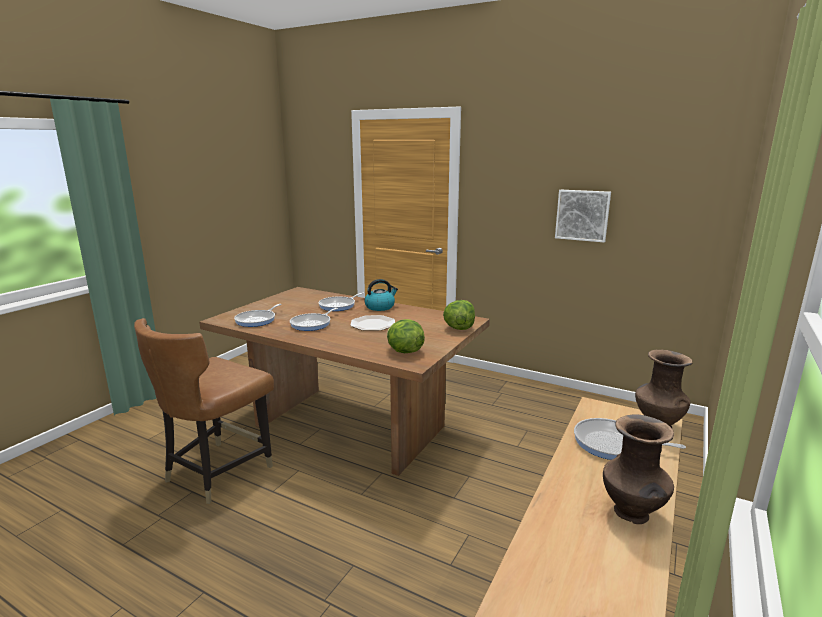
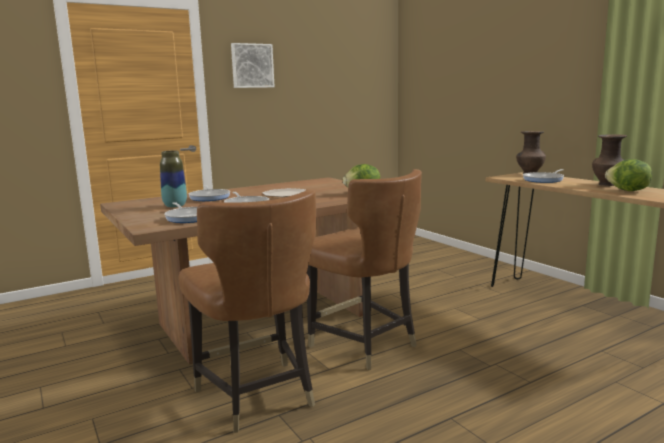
camera: 60 degrees left, 5 degrees down
(297, 306) = (175, 206): none -> vase
(329, 495) = (364, 344): none -> brown chair
(380, 307) = (243, 190): kettle -> none
(459, 328) = (337, 182): lettuce -> lettuce (628, 191)
(582, 215) = (312, 98): picture -> picture (252, 66)

